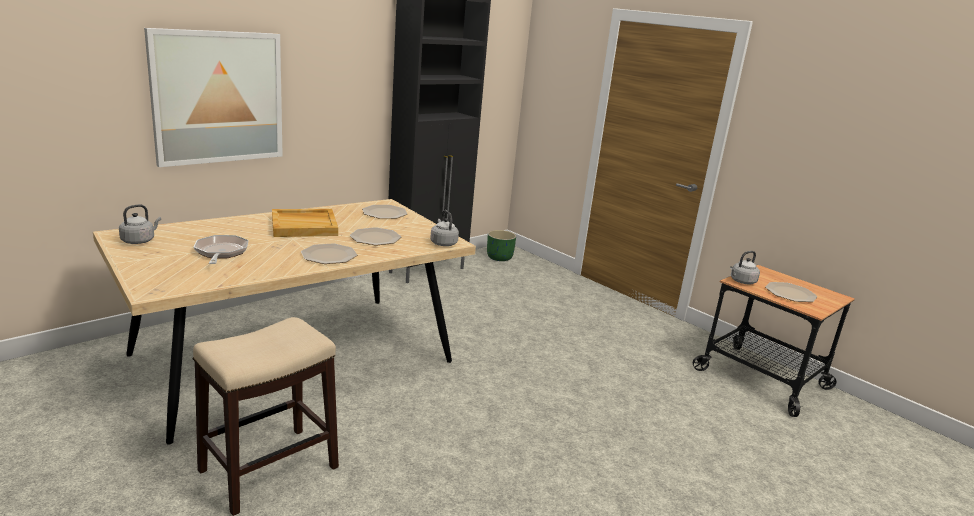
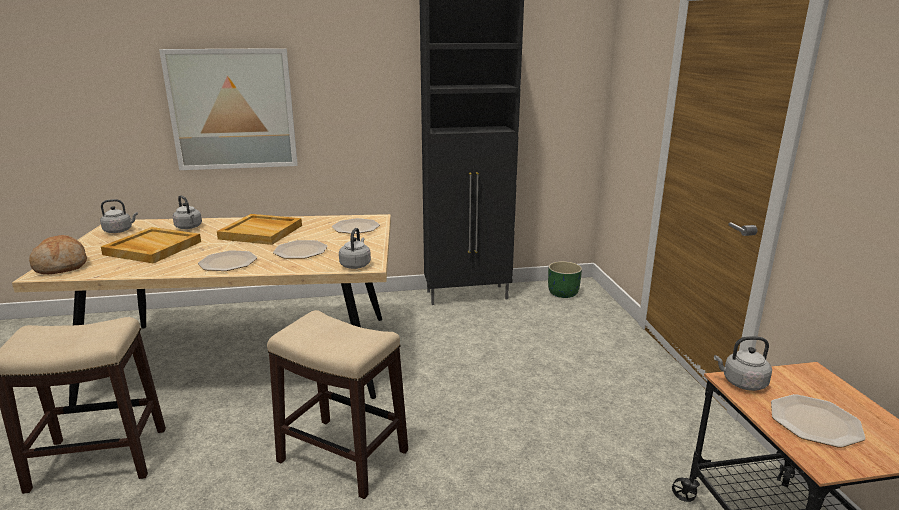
camera: 35 degrees right, 0 degrees up
(155, 282) = (61, 266): none -> bread
(216, 229) = (189, 227): none -> grey kettle
(221, 253) = (152, 248): frying pan -> beige tray
(479, 405) = (344, 456): none -> stool

